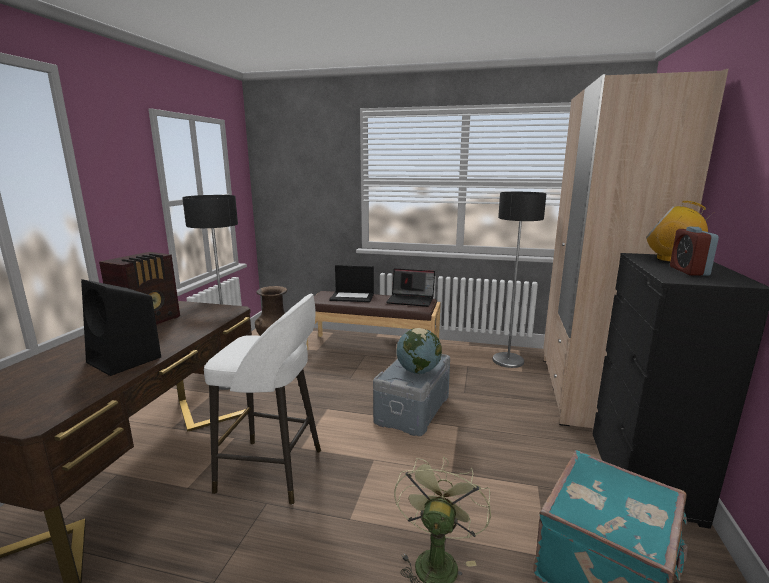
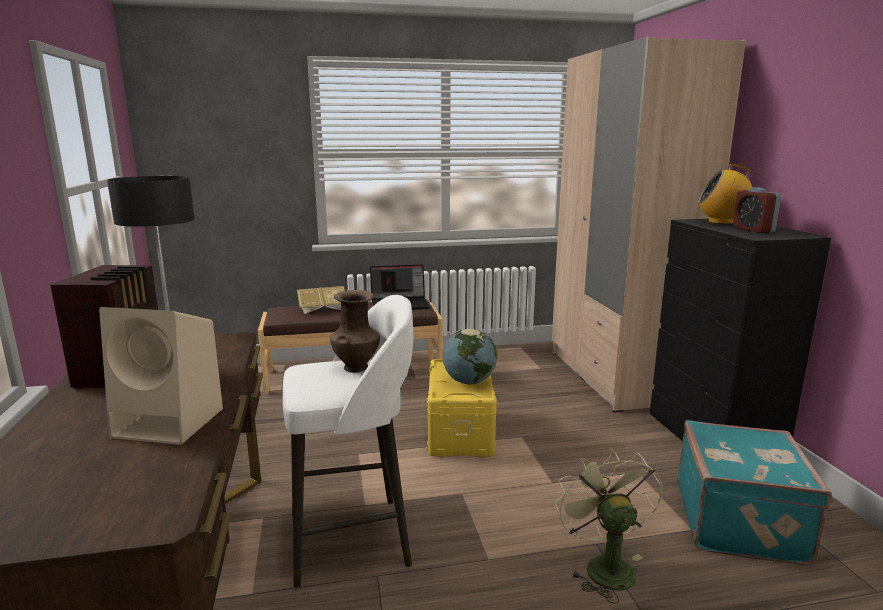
camera: 25 degrees left, 0 degrees up
(126, 360) = (172, 422): black speaker -> beige speaker
(353, 297) = (322, 309): laptop -> book
(413, 409) = (461, 431): grey storage box -> yellow storage box
(508, 360) = (518, 360): floor lamp -> none

